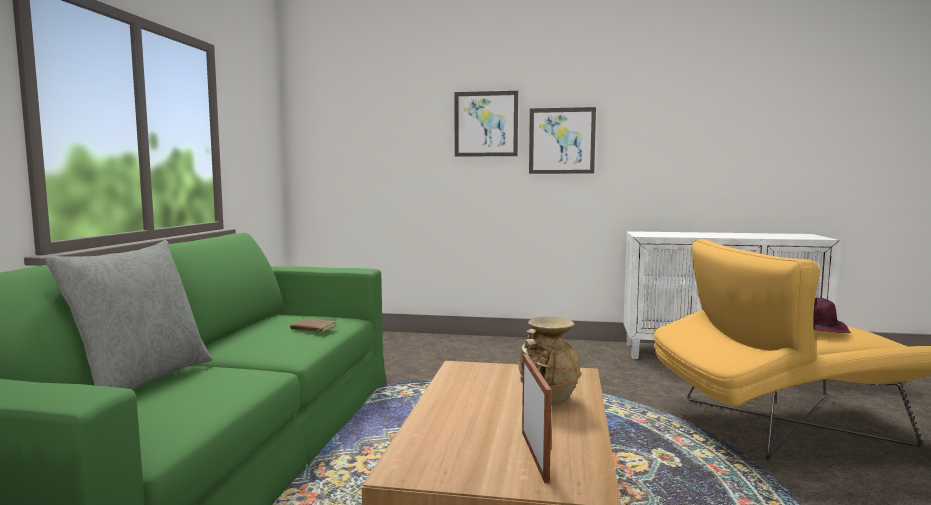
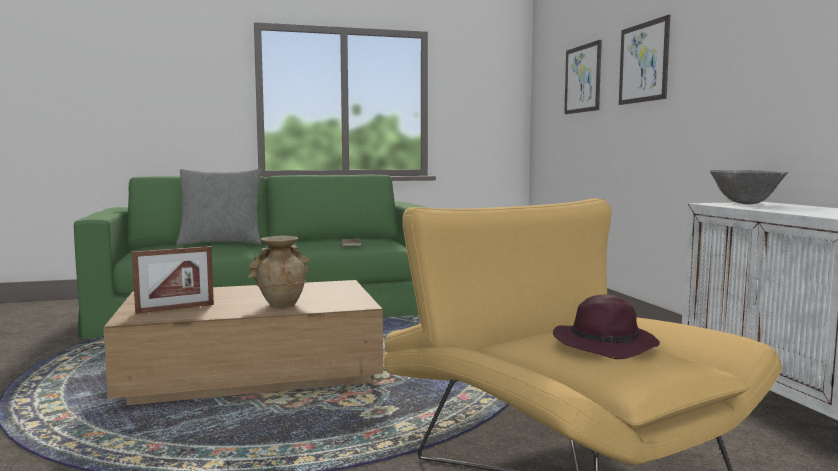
camera: 65 degrees right, 0 degrees up
(561, 141) = (706, 72): picture -> picture (582, 79)
(648, 233) = (746, 204): none -> grey bowl

